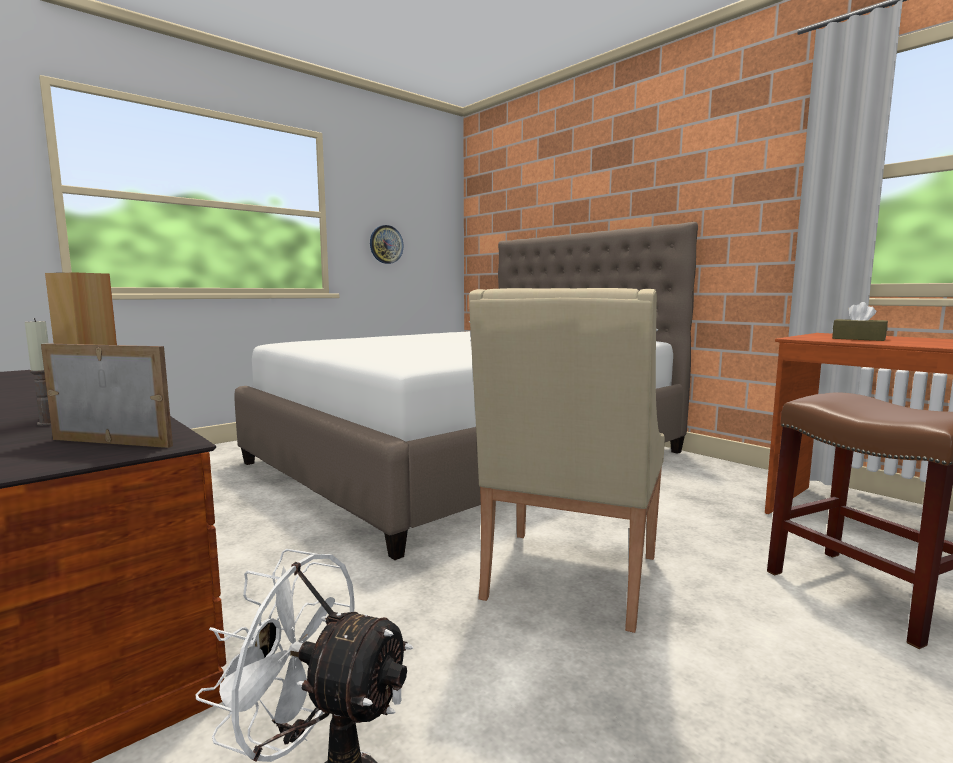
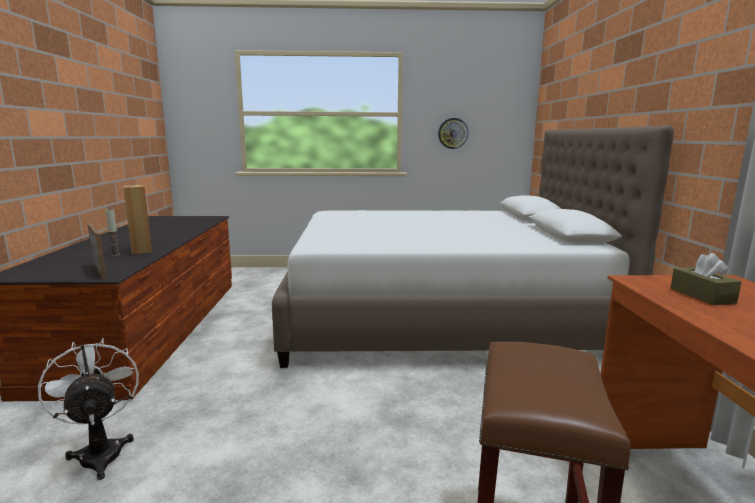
camera: 40 degrees right, 5 degrees up
(568, 579) = (339, 420): beige armchair -> none

